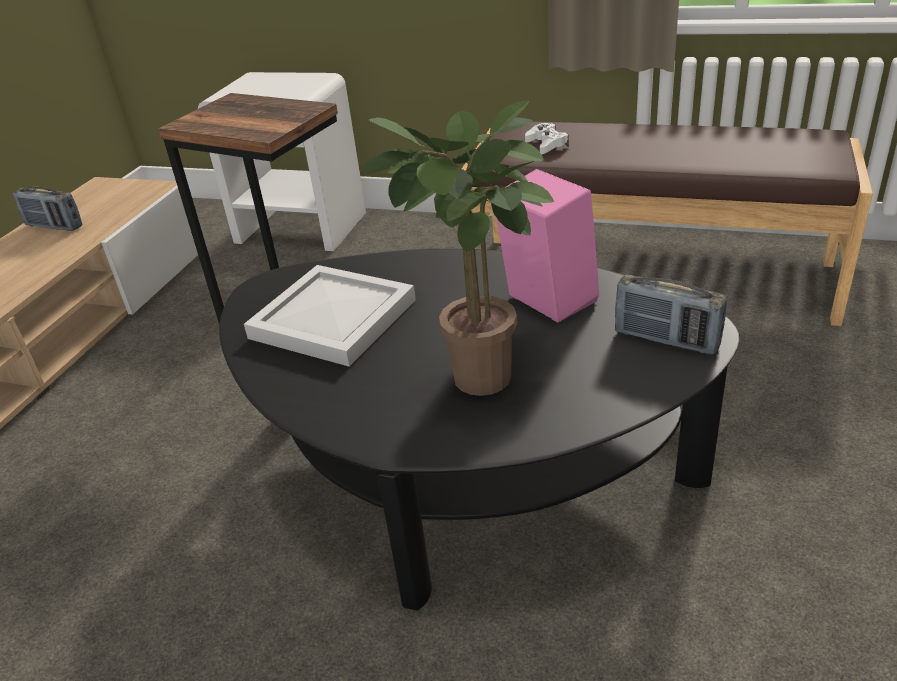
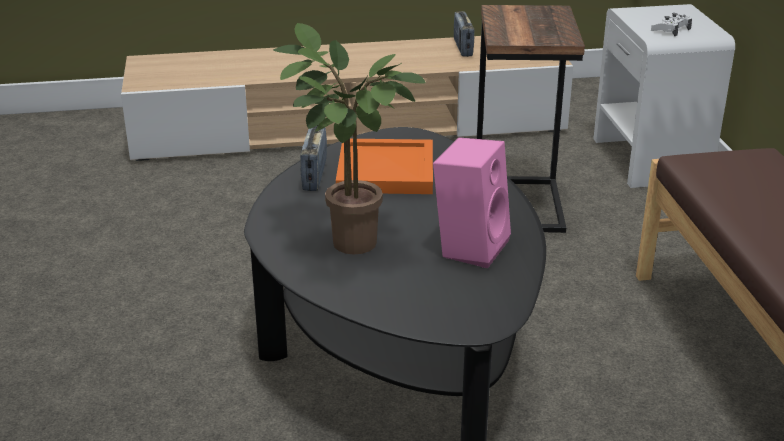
camera: 60 degrees right, 5 degrees down
(330, 319) = (384, 170): white tray -> orange tray
(546, 145) = (739, 181): white game controller -> white game controller (671, 30)
(666, 339) = (455, 309): radio -> radio (314, 175)

